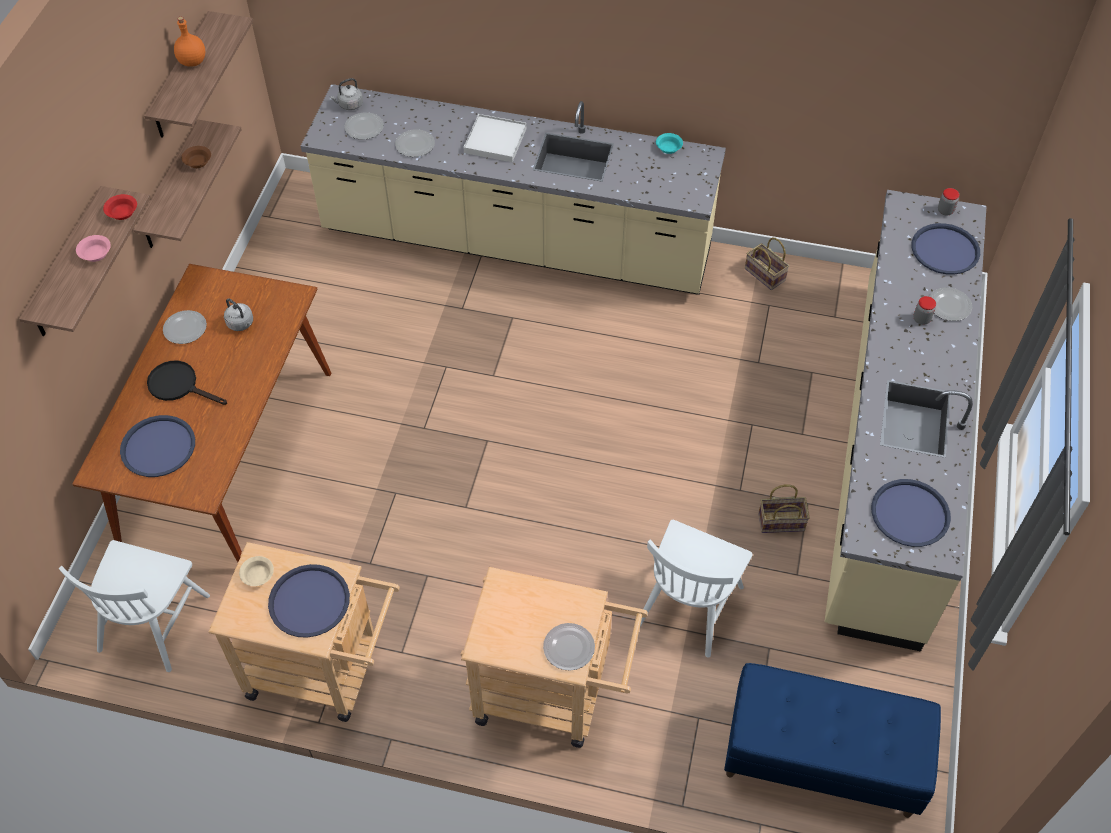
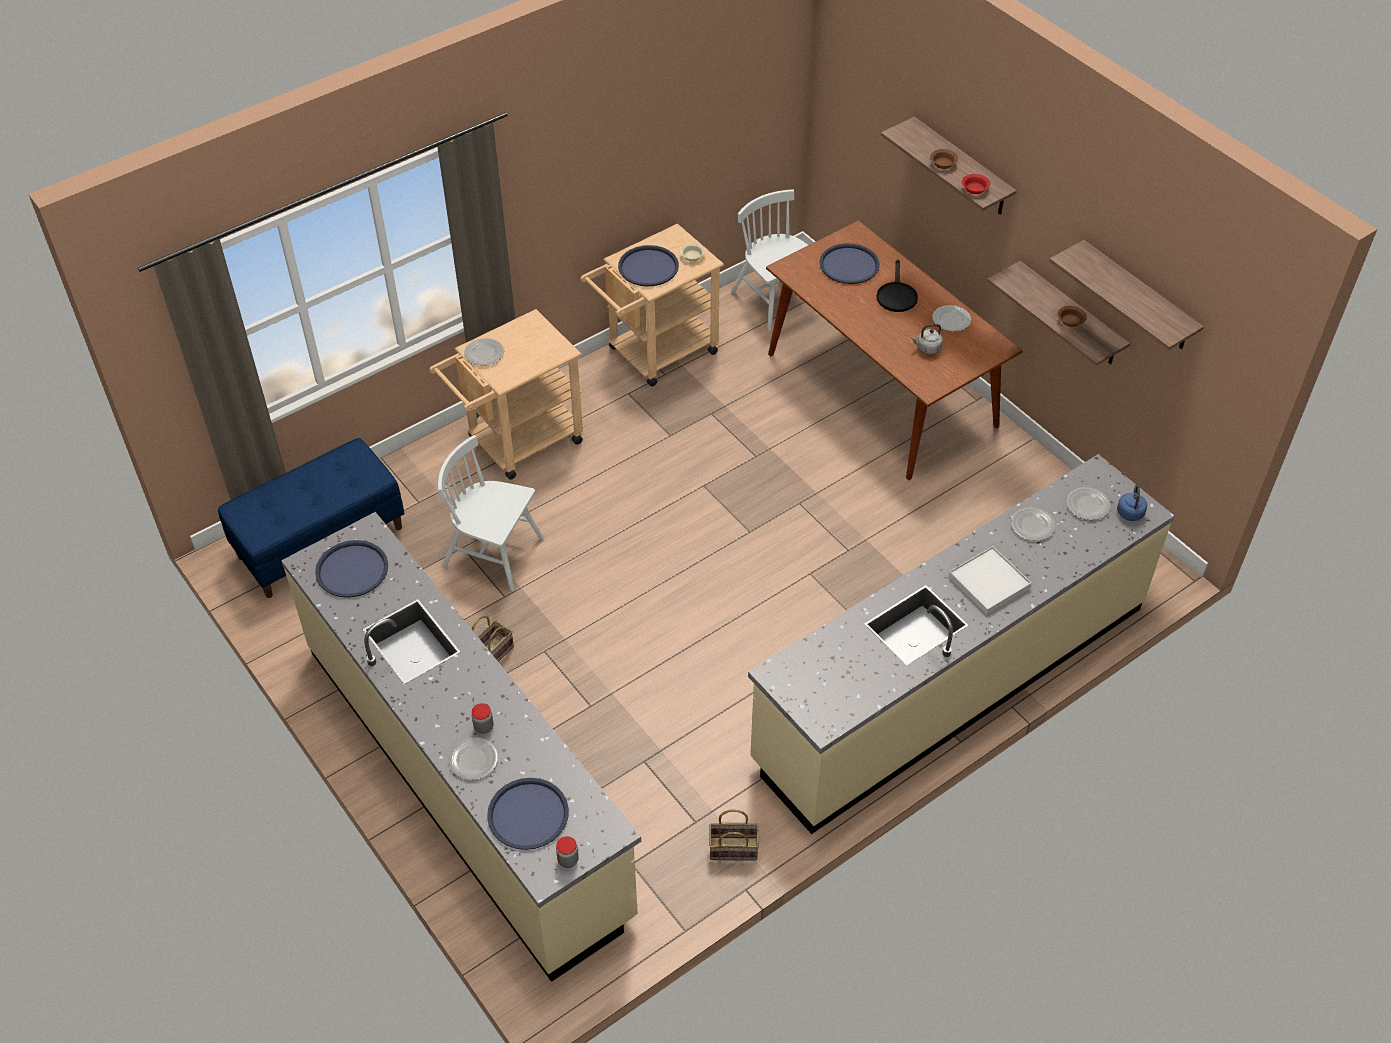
camera: 130 degrees right, 5 degrees down
(95, 253) = (943, 164): pink bowl -> brown bowl
(179, 385) = (896, 295): black frying pan -> black frying pan turned 120 degrees clockwise
(192, 61) = (1133, 288): orange bottle -> none
(349, 105) = (1130, 511): grey kettle -> blue kettle
(669, 148) = (861, 703): turquoise bowl -> none
(689, 605) = (493, 553): white chair -> white chair turned 45 degrees counterclockwise

